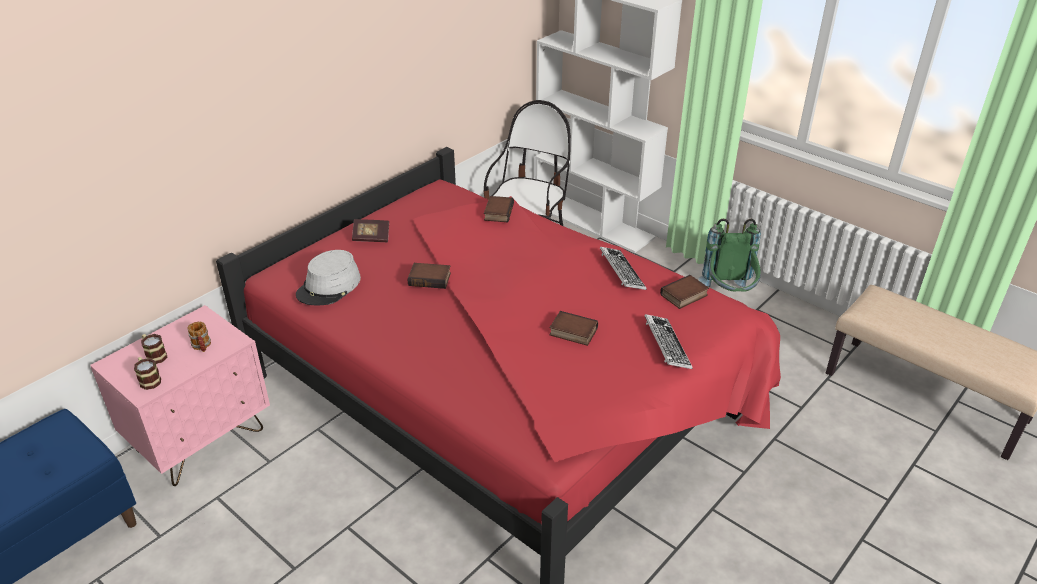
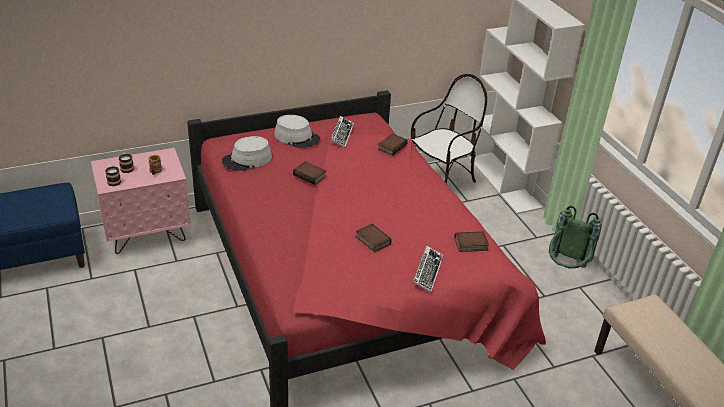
camera: 25 degrees right, 0 degrees up
(371, 237) = (297, 137): book -> grey hat
(621, 272) = (440, 214): keyboard -> keyboard (341, 134)

